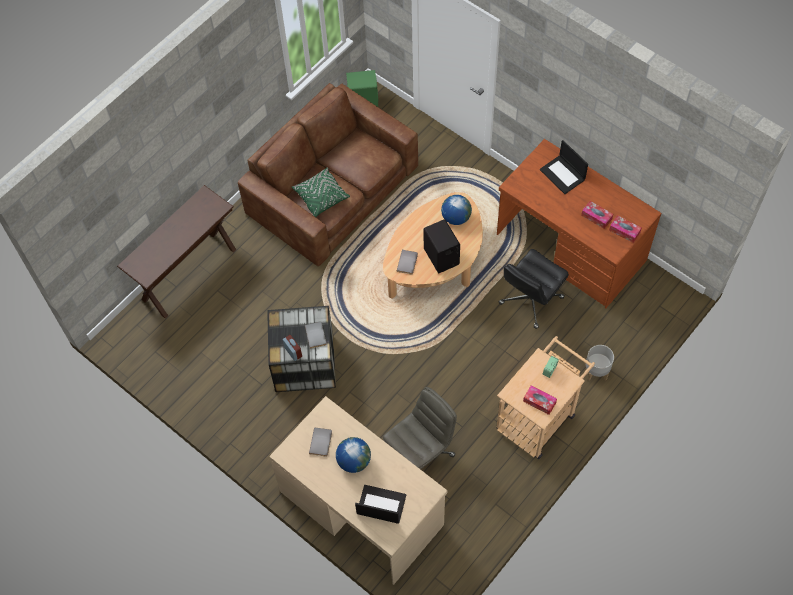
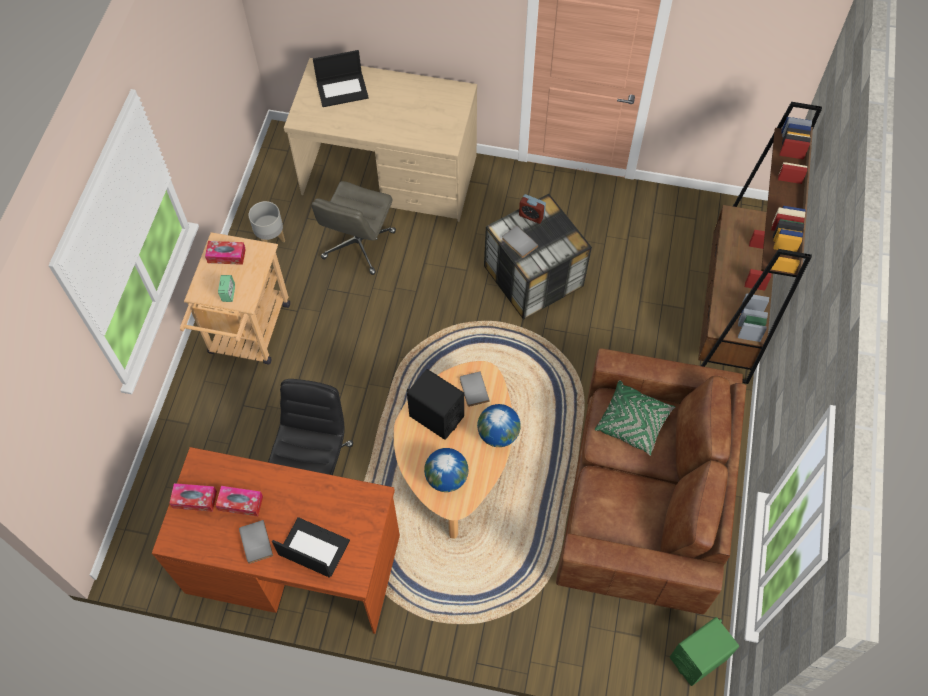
camera: 150 degrees right, 0 degrees up
(189, 274) = (729, 311): brown console table -> brown bookcase
(321, 442) = (433, 115): grey book -> grey book (254, 543)
(354, 461) = (391, 113): globe -> globe (498, 434)
(596, 371) = (201, 413): grey planter -> grey planter (271, 237)

